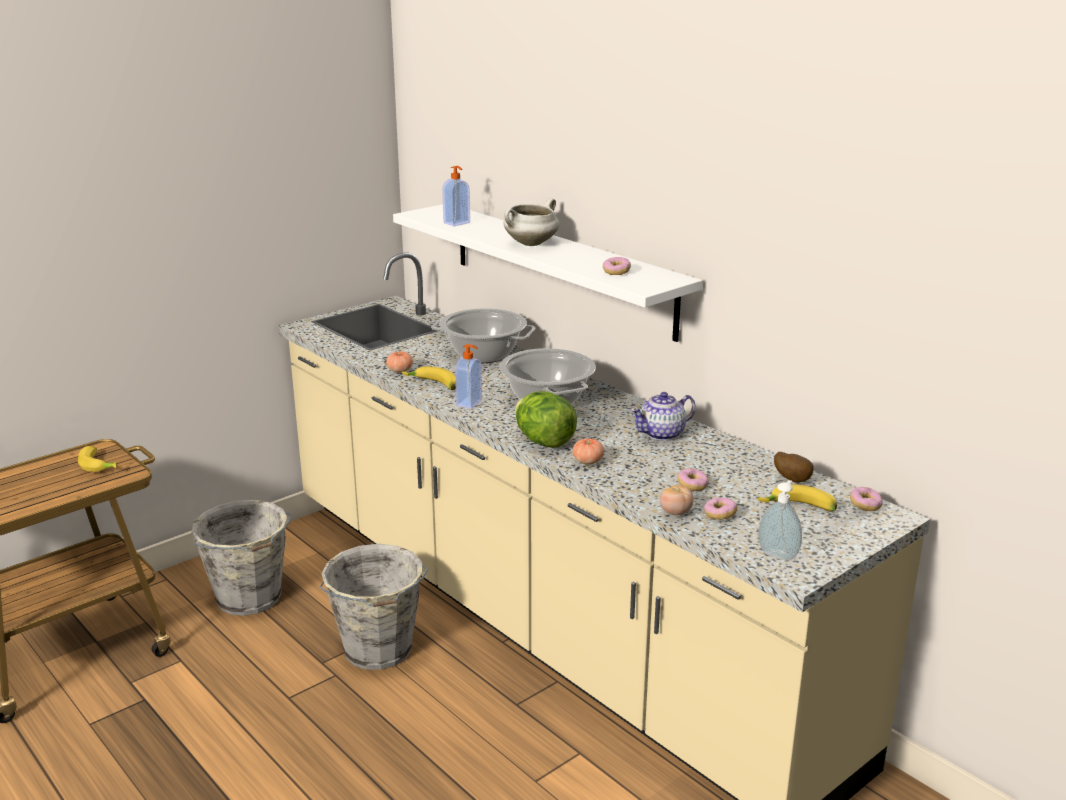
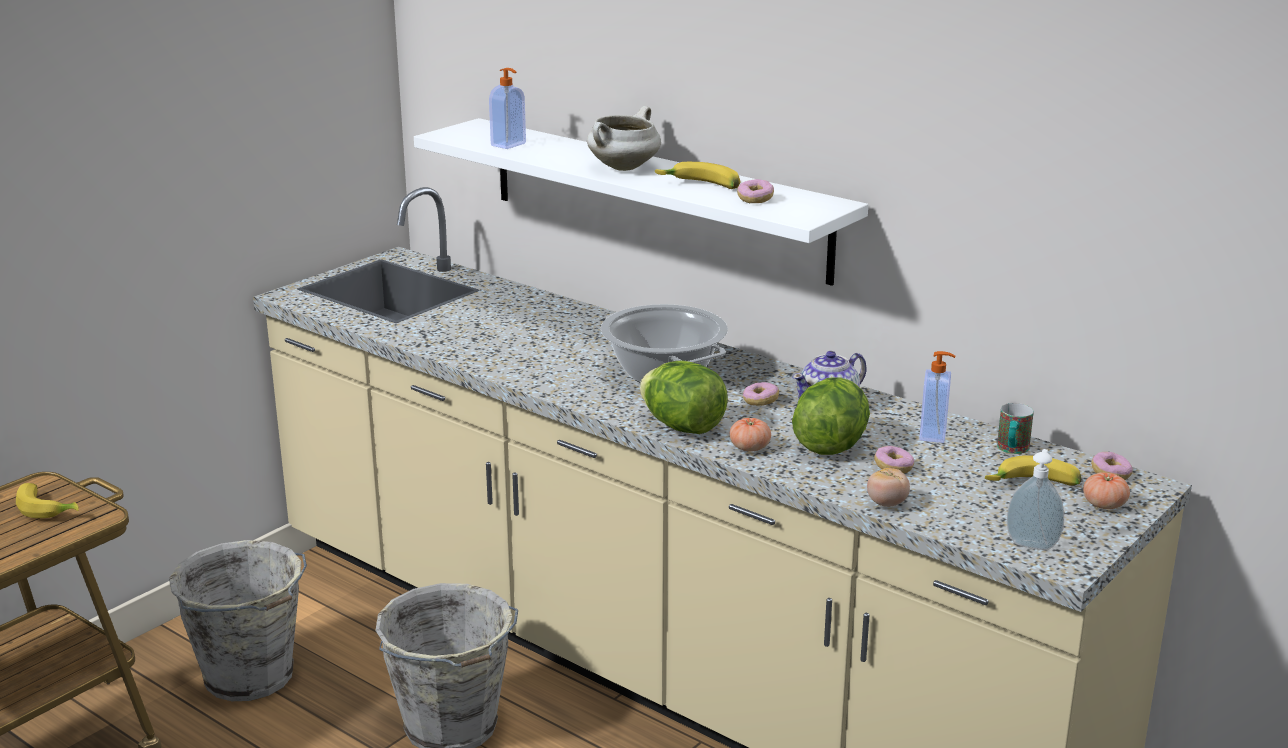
camera: 10 degrees left, 0 degrees up
(400, 370) = (450, 347): tomato -> tomato (1104, 504)
(432, 385) = (503, 364): banana -> banana (700, 186)
(470, 403) = (564, 384): soap dispenser -> soap dispenser (934, 435)
(483, 355) = (553, 319): cooking pot -> none
(651, 464) = (830, 445): none -> lettuce
(720, 515) = (942, 501): donut -> donut (760, 401)
(792, 479) = (1012, 450): potato -> mug

